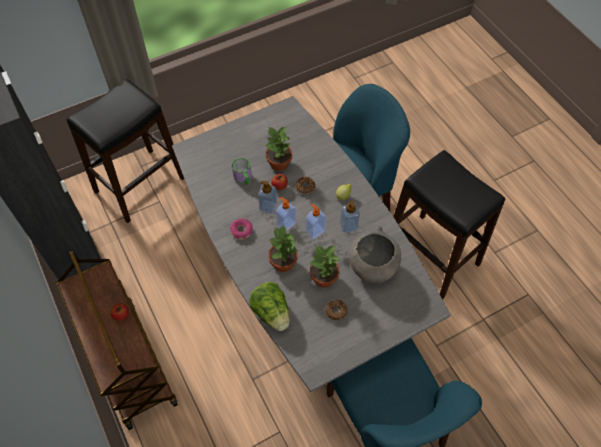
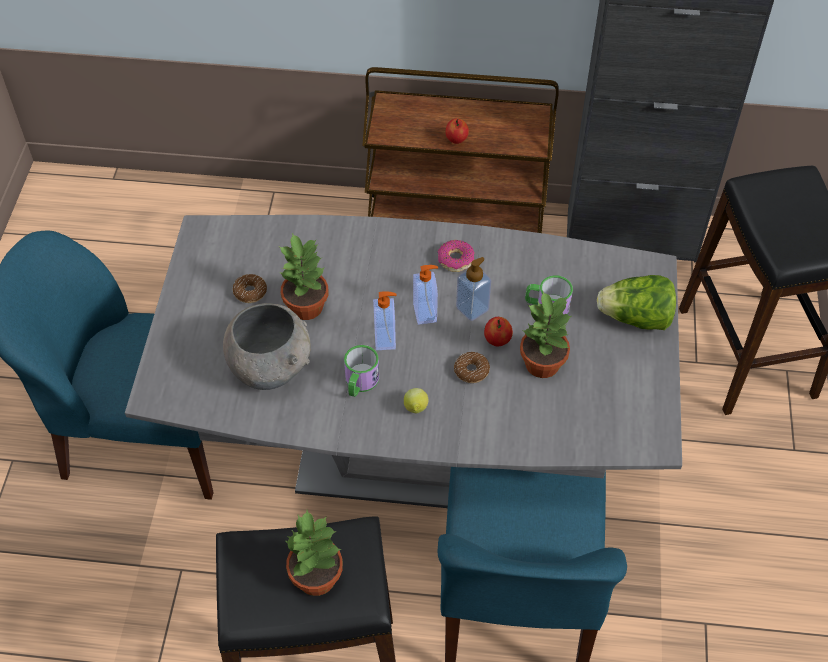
camera: 125 degrees right, 5 degrees down
(272, 313) = (309, 230): lettuce -> lettuce (635, 318)
(284, 263) = (367, 278): potted plant -> potted plant (316, 579)
(348, 226) = (360, 383): soap dispenser -> mug

